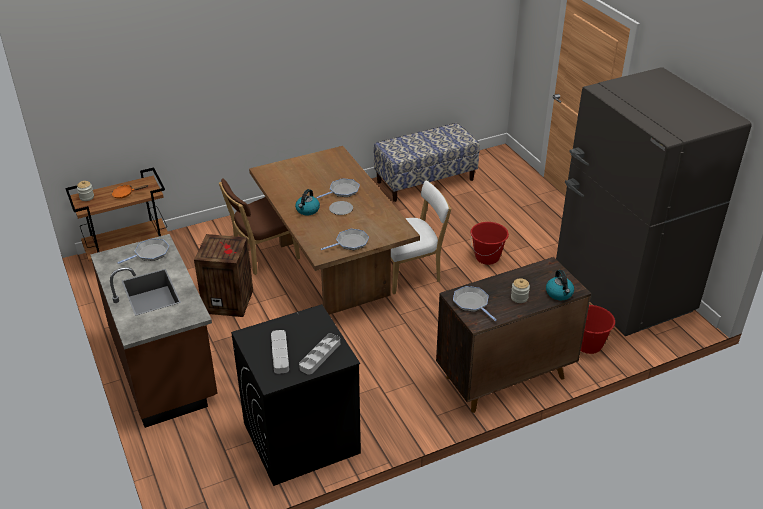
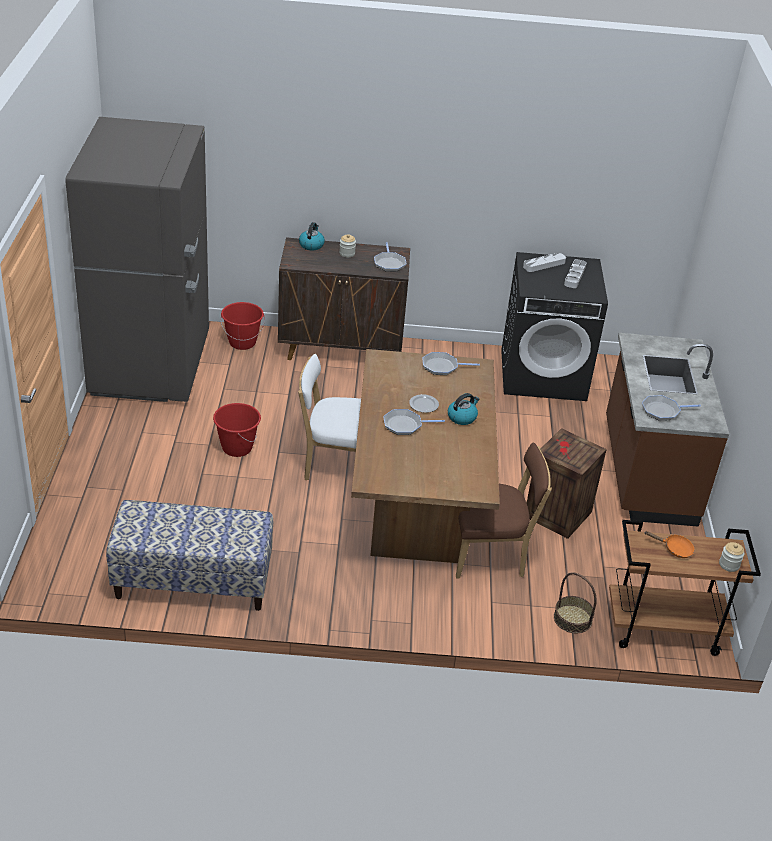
camera: 155 degrees left, 0 degrees up
(192, 240) = (572, 619): none -> basket

